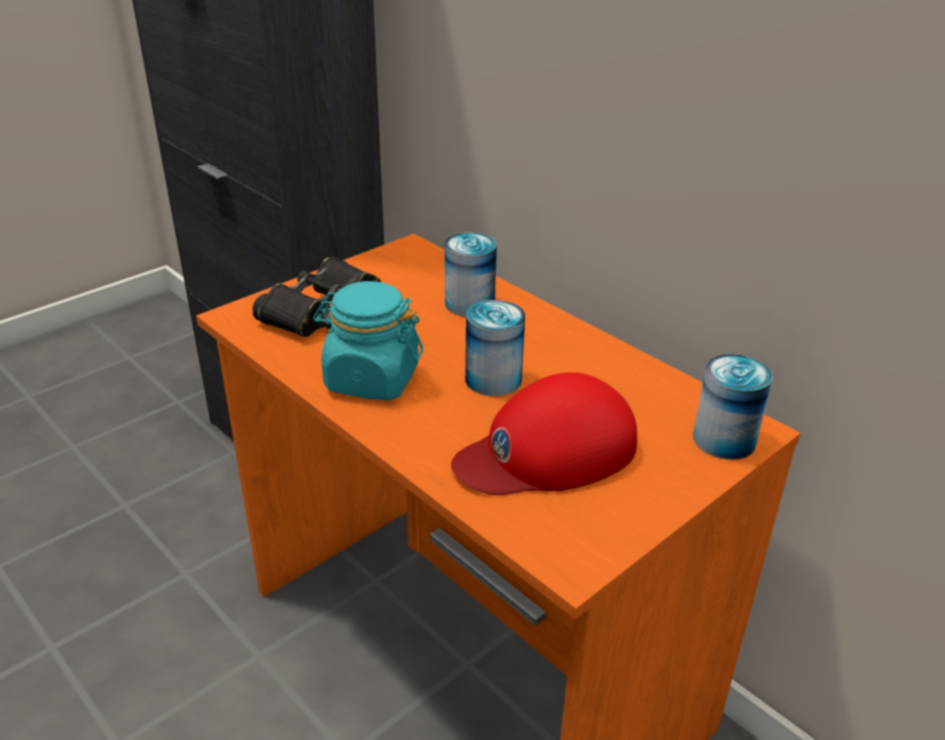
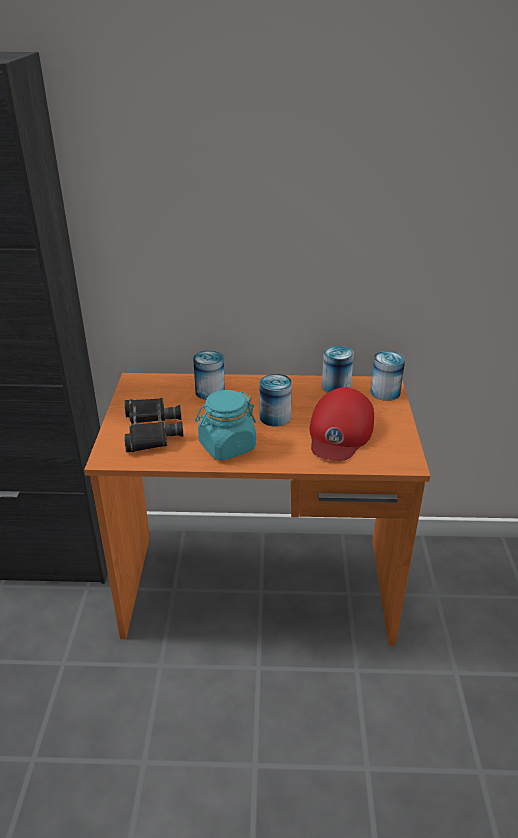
camera: 45 degrees left, 0 degrees up
(656, 388) = (336, 386): none -> can

